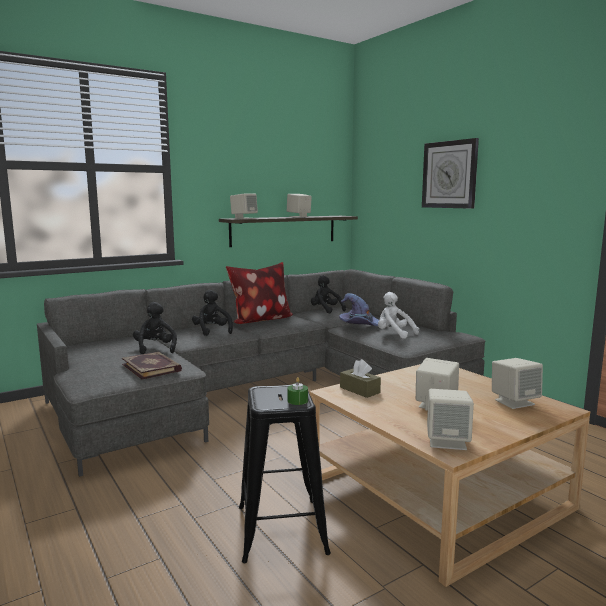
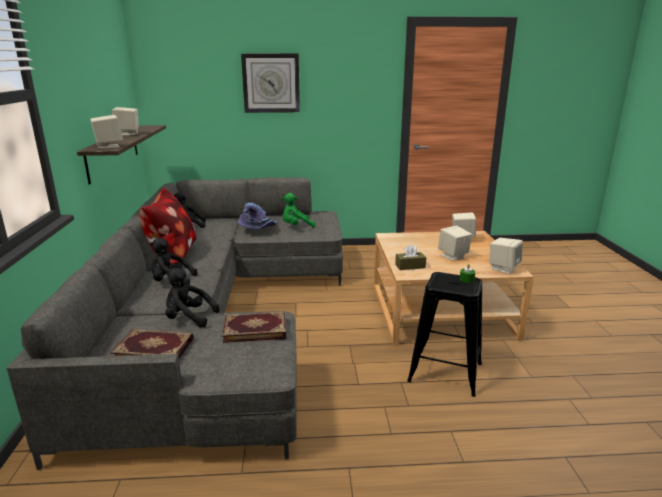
camera: 60 degrees left, 10 degrees up
(102, 351) = (154, 348): none -> book
(394, 334) = (296, 226): white plush toy -> green plush toy

